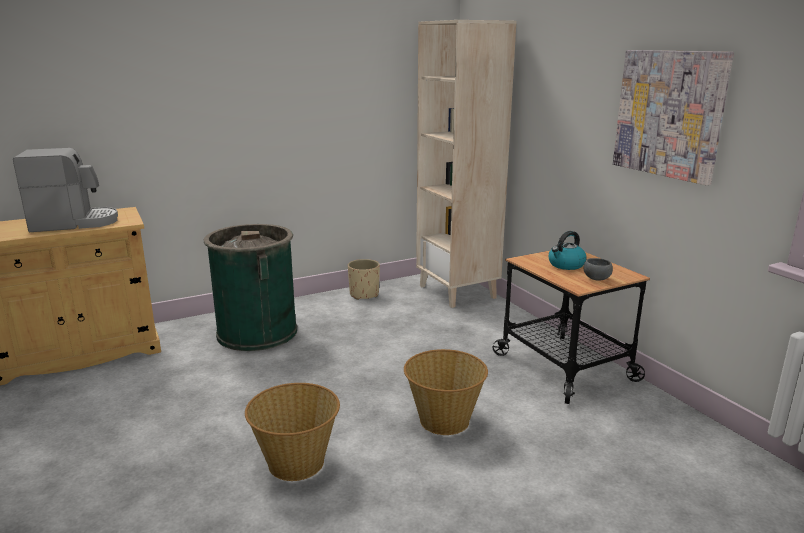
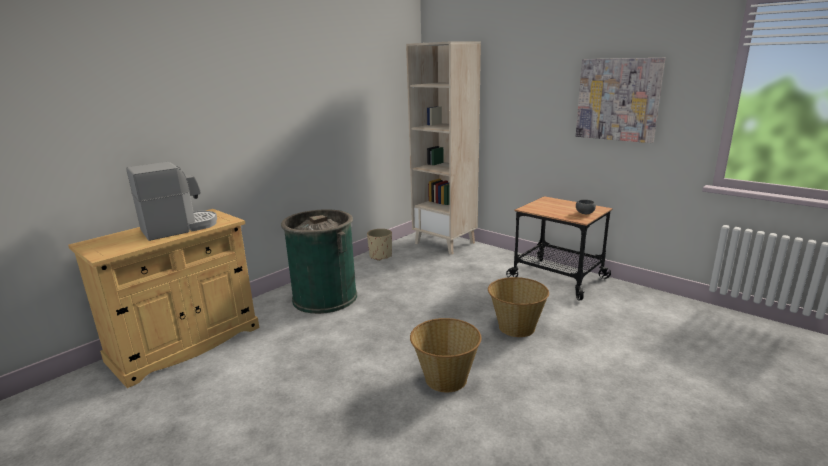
camera: 20 degrees left, 0 degrees up
(566, 265) = (556, 208): kettle -> none

